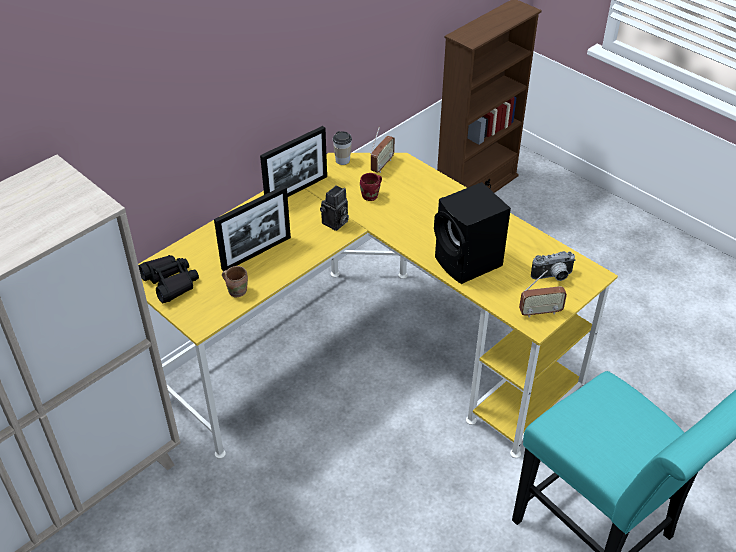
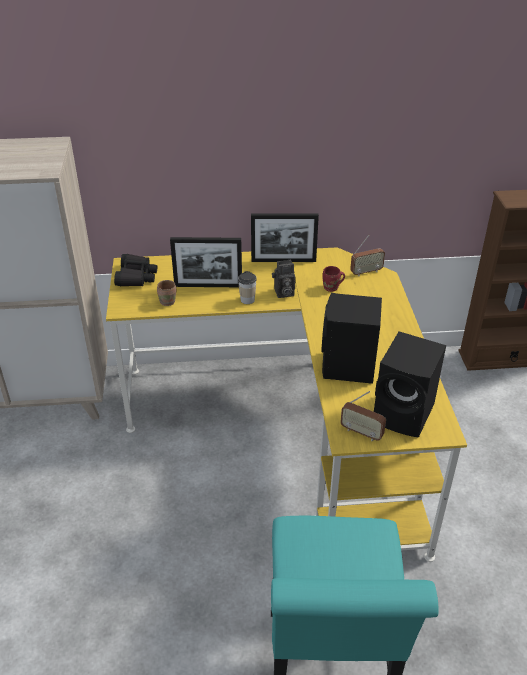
camera: 40 degrees right, 5 degrees down
(342, 160) = (340, 256): cup -> cup (247, 300)
(553, 277) = (405, 414): camera -> black speaker

